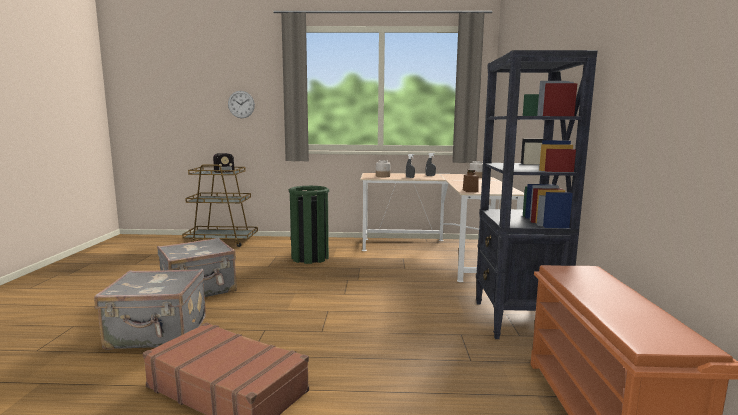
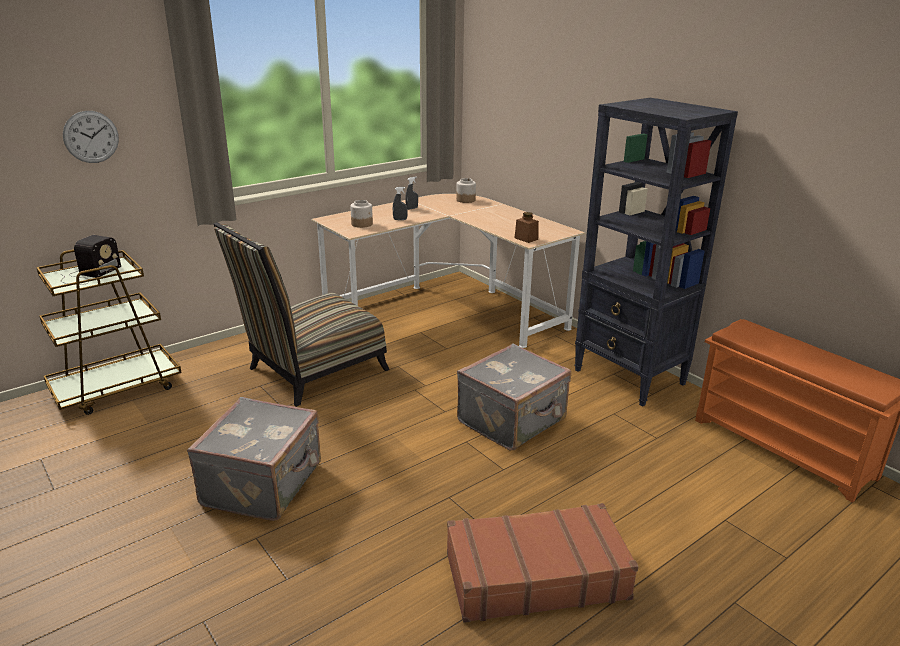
camera: 40 degrees left, 15 degrees up
(158, 334) = (344, 566): grey suitcase -> grey suitcase (513, 421)
(310, 258) = (311, 372): green trash can -> chair

